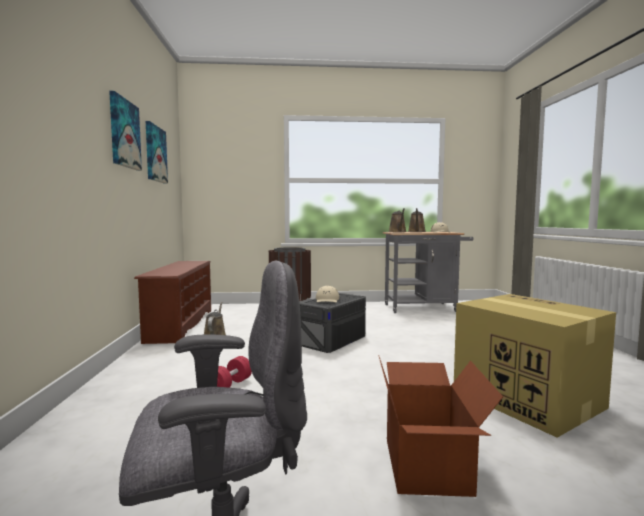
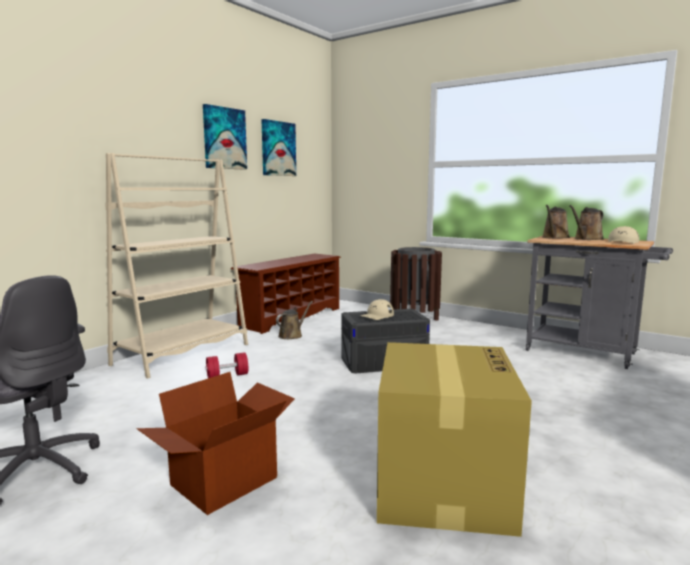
camera: 40 degrees right, 5 degrees up
(132, 382) = (183, 354): none -> beige bookcase

